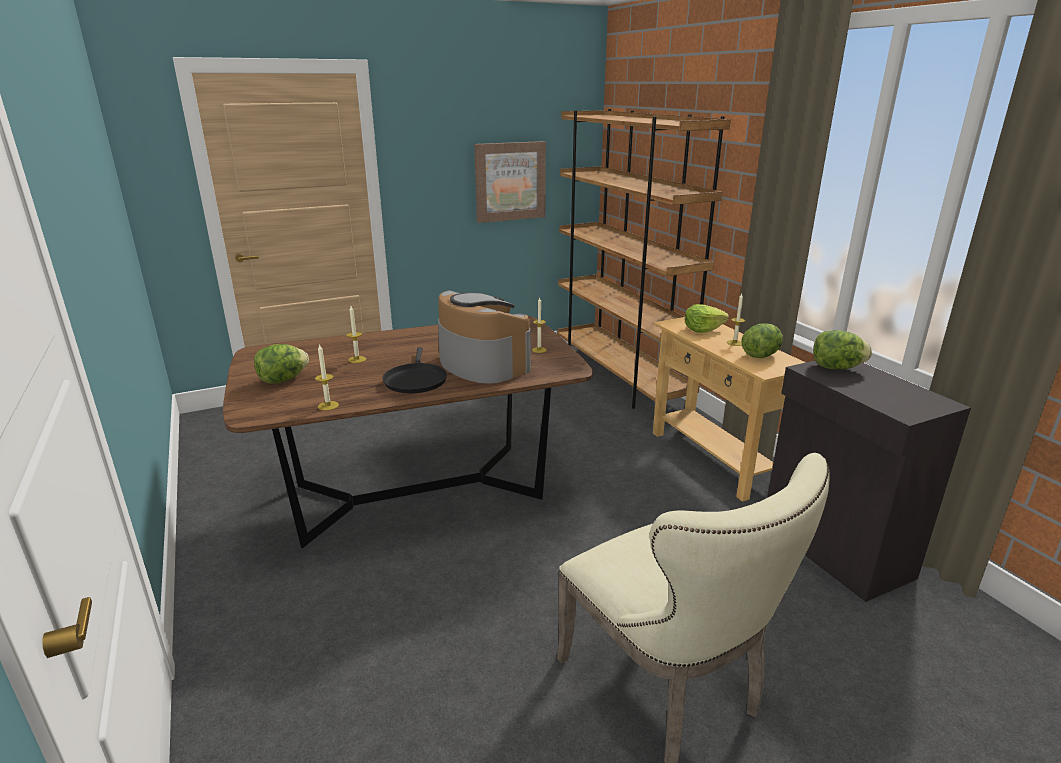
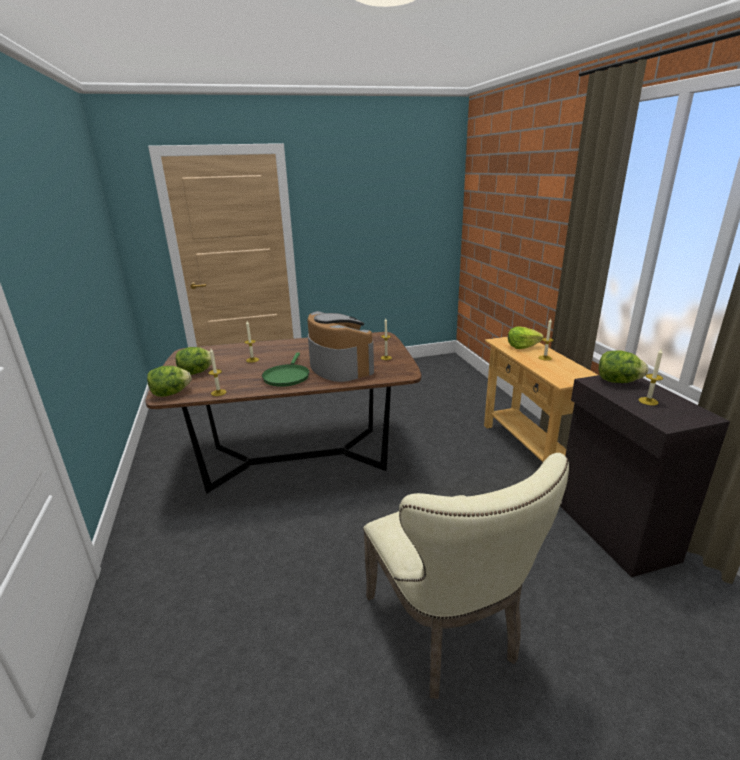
camera: 10 degrees right, 0 degrees up
(415, 380) = (286, 377): black frying pan -> green frying pan
(510, 181) = (390, 231): picture -> none
(620, 378) = (469, 381): brown bookcase -> none
(760, 355) = (563, 369): lettuce -> lettuce (171, 393)
(877, 389) = (648, 401): none -> candle

